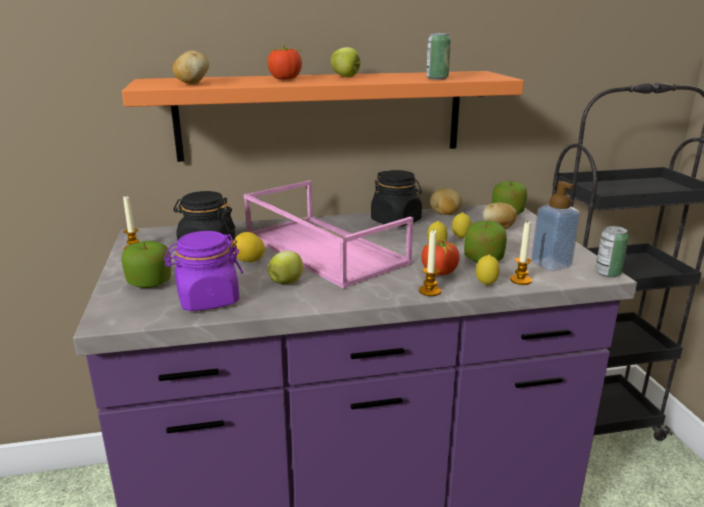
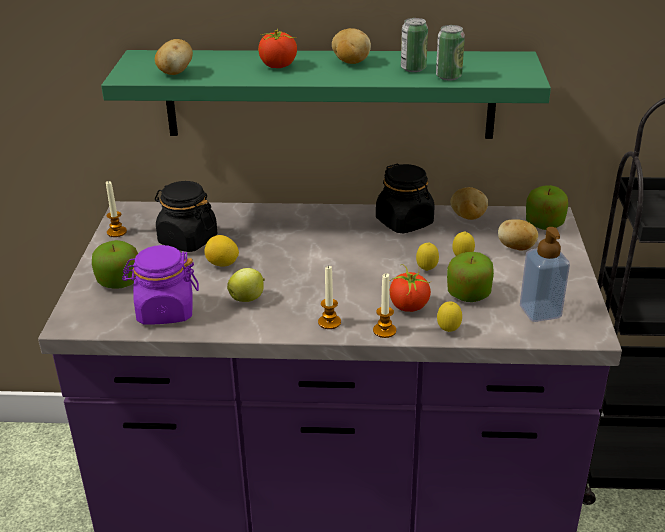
camera: 15 degrees right, 10 degrees up
(321, 115) = (329, 94): orange shelf -> green shelf
(321, 249) = (302, 256): pink tray -> none
(346, 76) = (350, 62): apple -> potato
(520, 280) = (490, 329): candle -> candle (329, 322)
(607, 273) = (596, 333): can -> can (413, 68)

